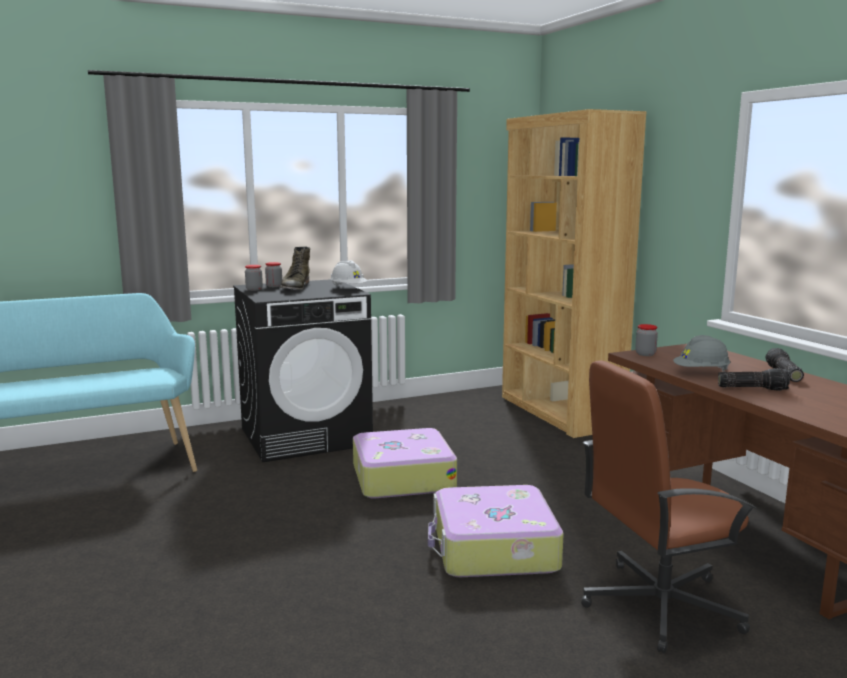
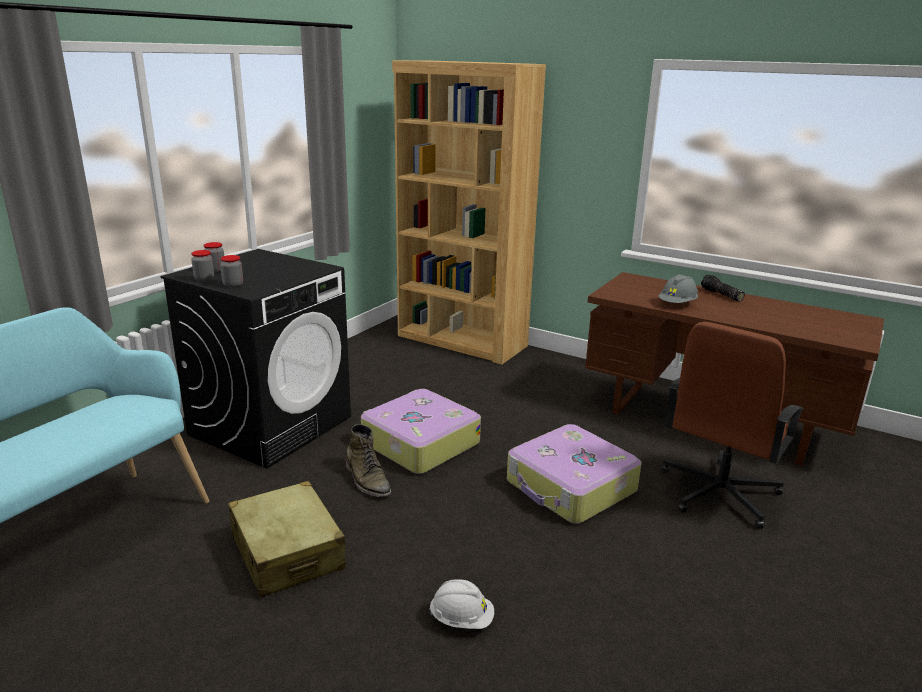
camera: 35 degrees left, 10 degrees up
(199, 517) = (287, 552): none -> beige suitcase
(295, 288) = (246, 269): green boot -> green boot (367, 480)
(348, 288) = (304, 262): white hard hat -> white hard hat (461, 619)
(645, 354) = (614, 292): jar -> jar (233, 285)
(752, 388) = (728, 313): flashlight -> none

